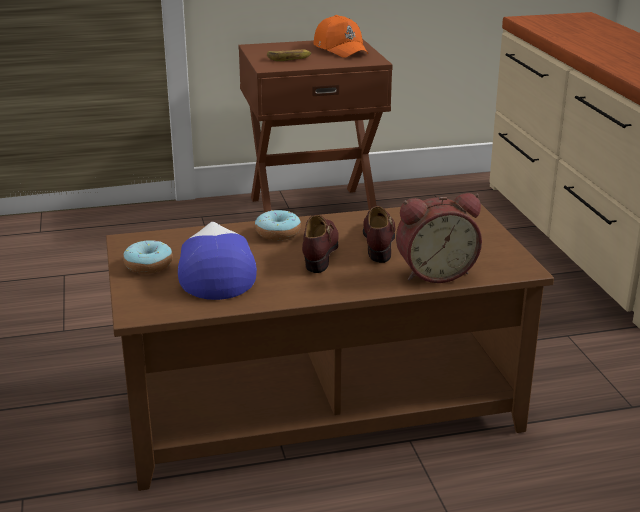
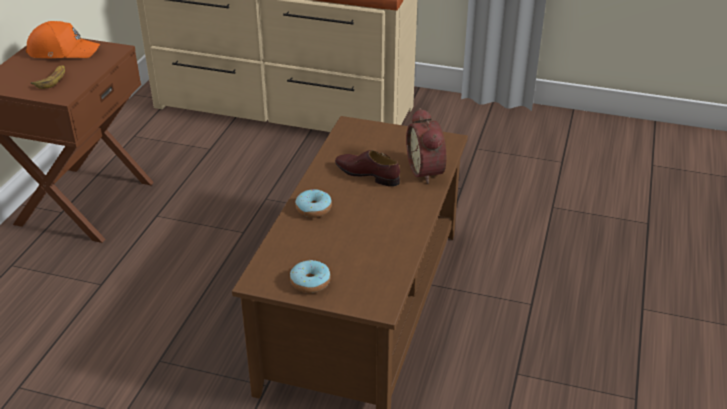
camera: 60 degrees left, 10 degrees up
(215, 273) = (350, 255): cap -> none
(320, 251) = (359, 201): brown shoe -> none
(434, 272) = (428, 171): alarm clock -> alarm clock turned 150 degrees clockwise

